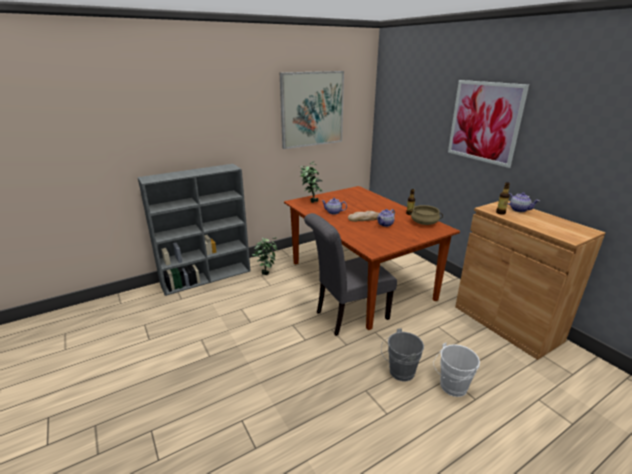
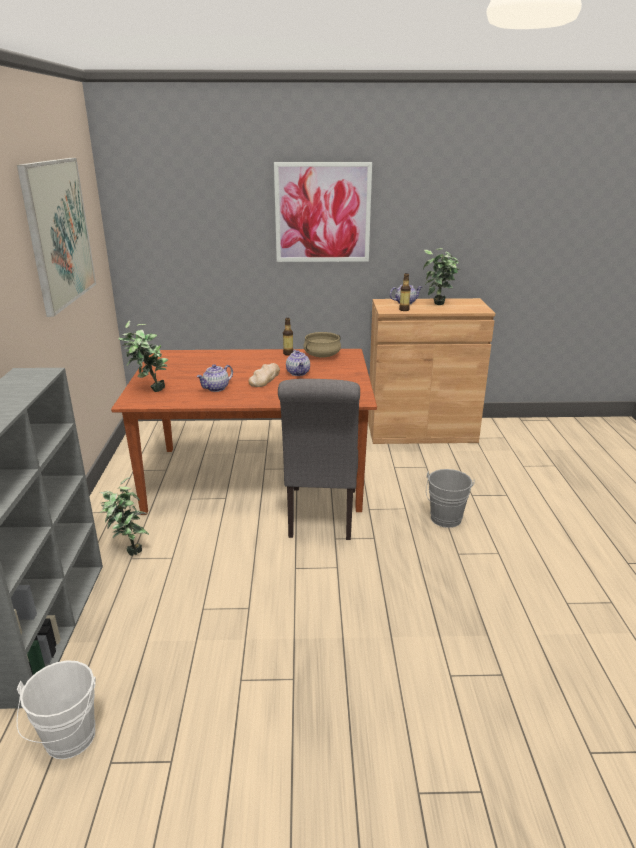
camera: 60 degrees left, 0 degrees up
(451, 387) = (485, 500): white bucket -> white bucket (68, 742)
(539, 221) = (438, 306): none -> potted plant

